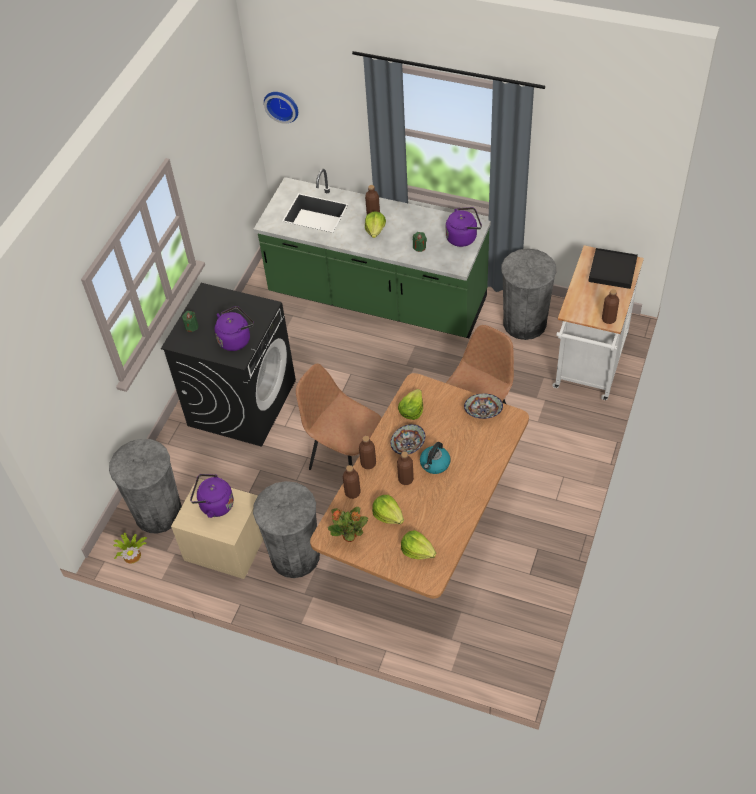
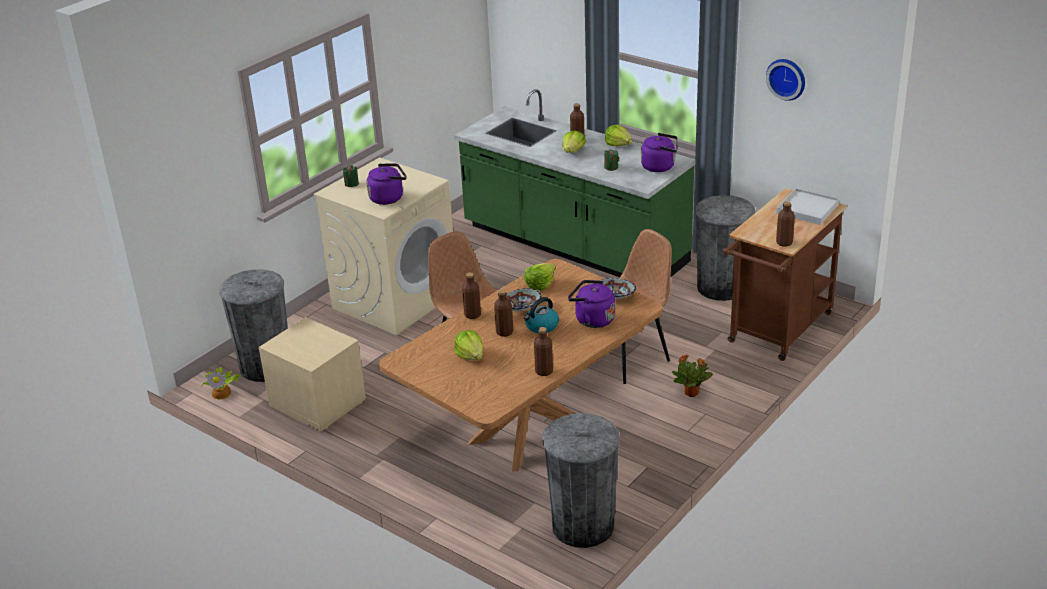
camera: 15 degrees right, 20 degrees down
(214, 505) = (310, 339): purple kettle -> purple kettle (592, 319)
(242, 402) = (395, 300): black washing machine -> beige washing machine
(282, 105) = (513, 27): wall clock -> wall clock (787, 78)
(295, 556) = (382, 424): grey trash can -> grey trash can (582, 526)
(350, 536) = (422, 364): potted plant -> potted plant (692, 393)
(352, 492) = (444, 333): brown bottle -> brown bottle (544, 371)
(417, 551) = (485, 387): lettuce -> lettuce (618, 144)
(589, 367) = (777, 332): white cart -> brown cart
(612, 270) = (807, 209): black tray -> white tray

